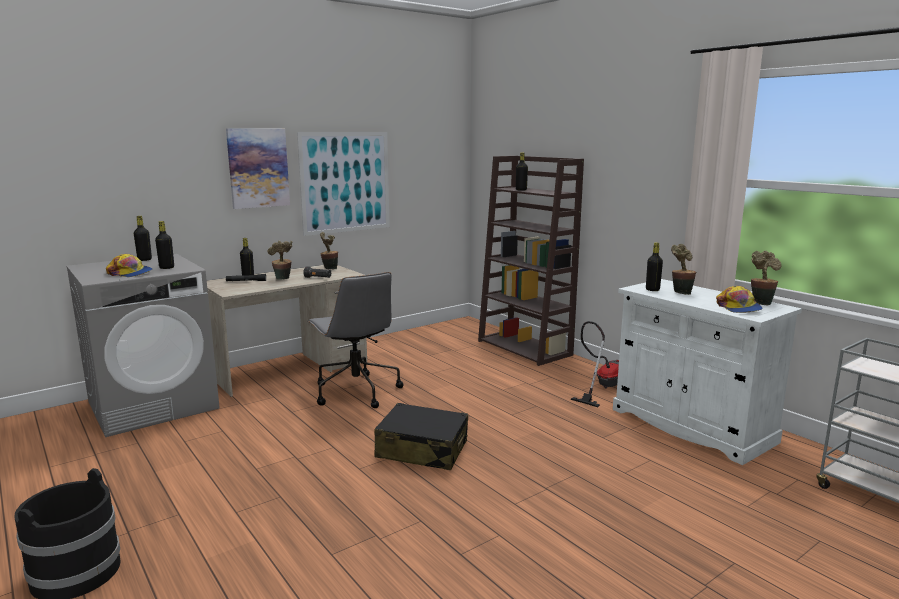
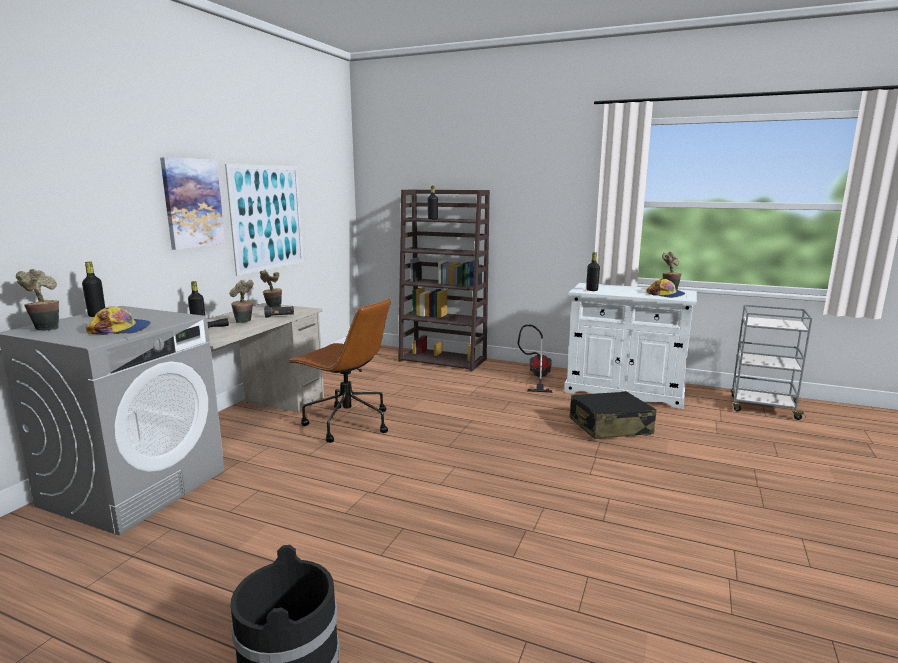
camera: 30 degrees left, 0 degrees up
(166, 268) = (153, 319): black bottle -> none
(355, 391) = (346, 423): grey office chair -> brown office chair
(422, 450) = (471, 455): black suitcase -> black suitcase (609, 427)
(680, 292) = (612, 290): potted plant -> potted plant (45, 328)

